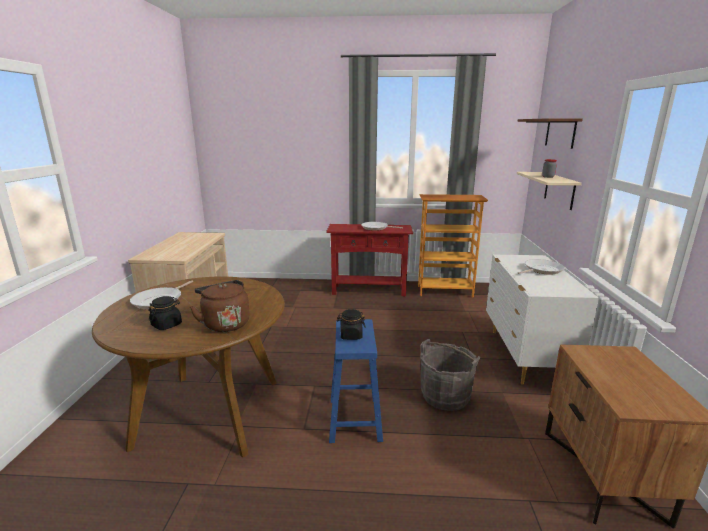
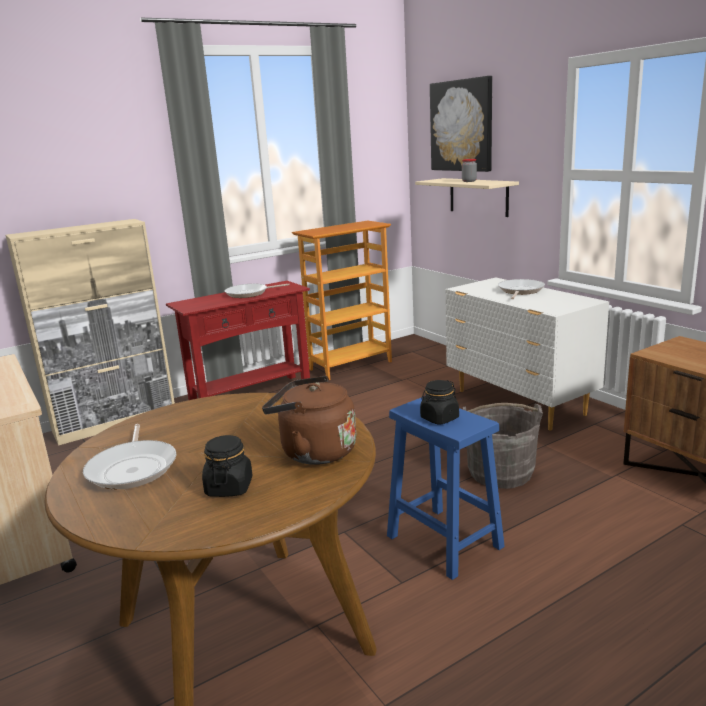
camera: 35 degrees left, 0 degrees up
(293, 283) = (116, 422): none -> beige cabinet
(560, 133) = (462, 126): brown shelf -> picture

